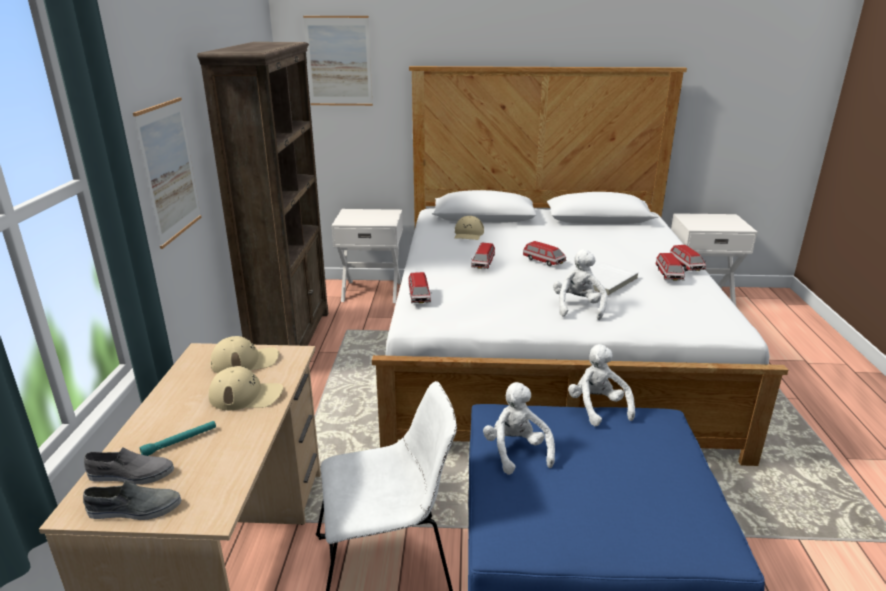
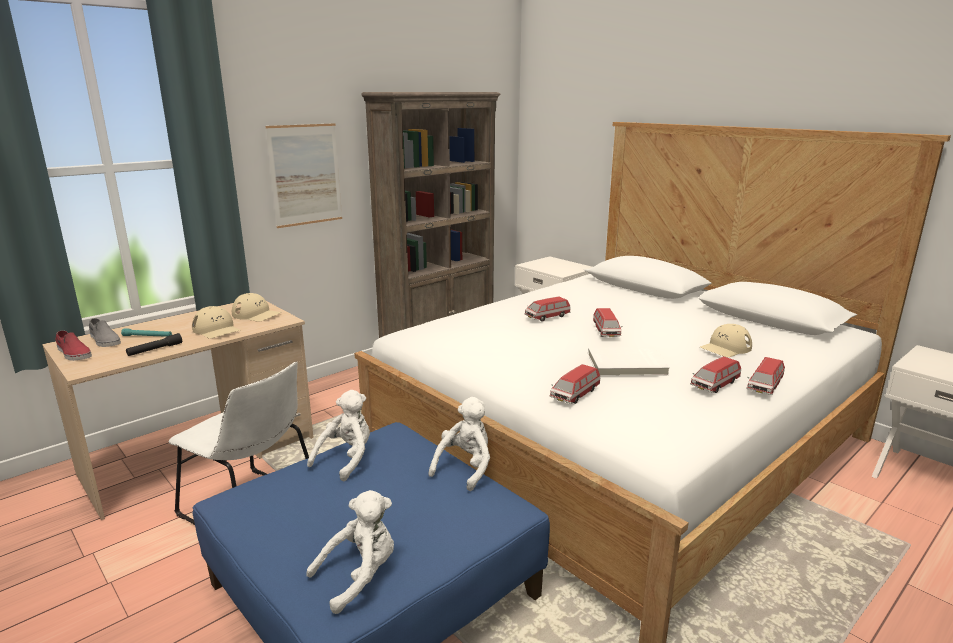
camera: 45 degrees right, 5 degrees down
(134, 509) = (73, 353): grey shoe -> red shoe
(236, 448) = (155, 350): none -> black flashlight
(338, 61) = (562, 115): picture -> none
(419, 296) = (442, 320): toy car -> toy car (575, 394)
(468, 234) = (594, 295): beige cap -> beige cap (725, 348)
(578, 307) = (547, 373): white plush toy -> white plush toy (359, 576)

